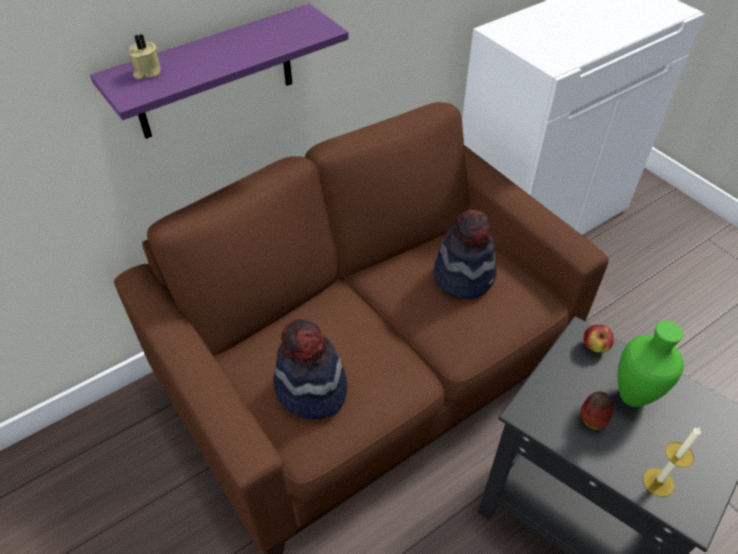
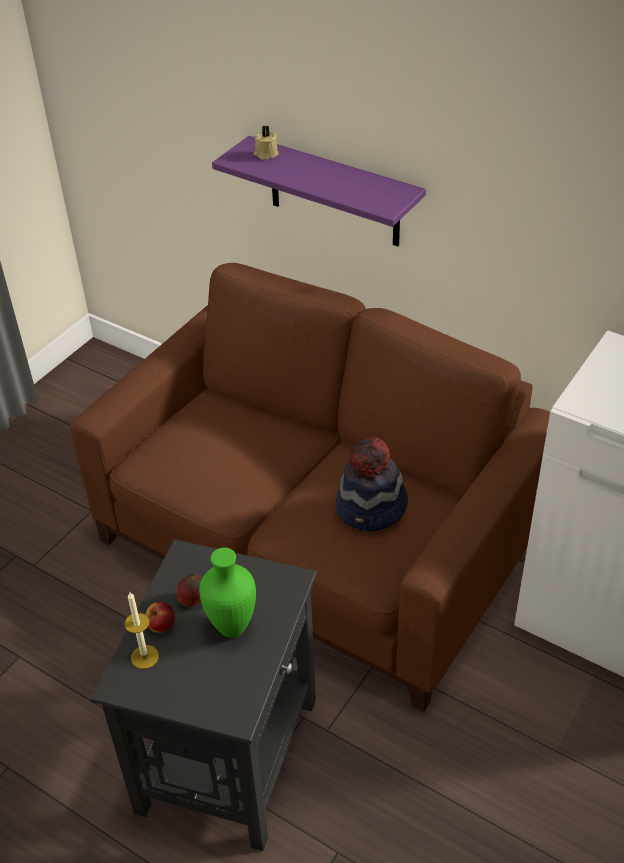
camera: 70 degrees right, 5 degrees down
(311, 389) = (188, 446): hat -> none
(594, 347) = (281, 591): apple -> apple (161, 626)

